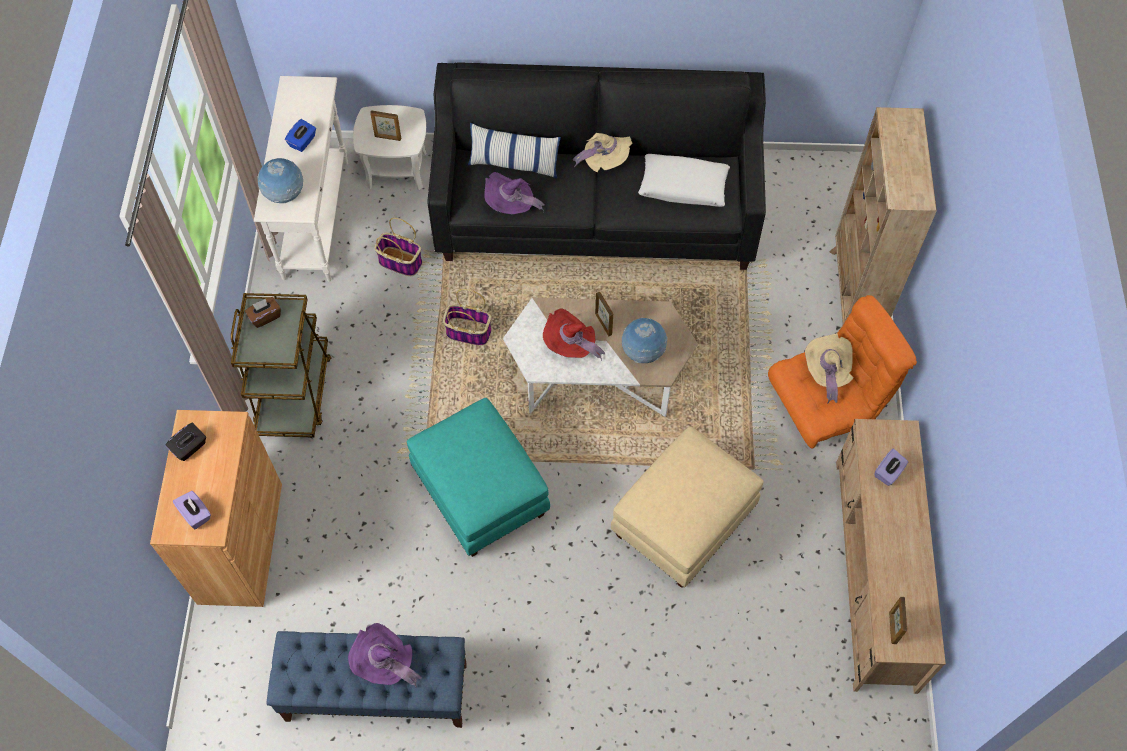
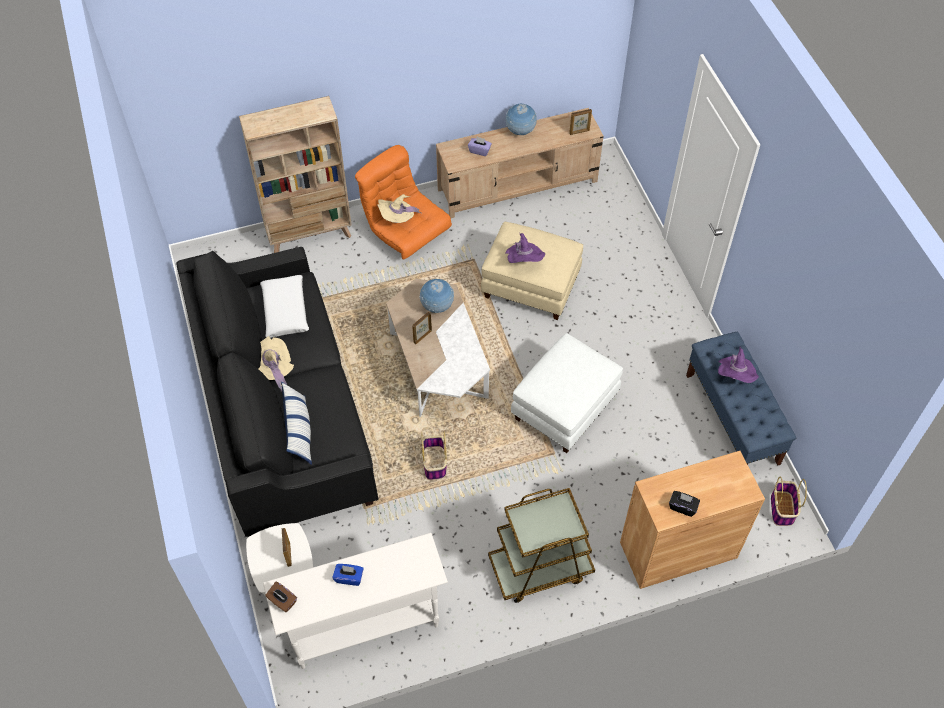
camera: 110 degrees left, 5 degrees down
(196, 514) = (728, 478): purple tissue box -> none
(265, 317) = (534, 533): brown tissue box -> brown tissue box (282, 601)
(285, 195) = (413, 566): globe -> globe (520, 132)
(399, 262) = (386, 539): basket -> basket (782, 509)
(479, 493) = (565, 409): turquoise ottoman -> white ottoman
(511, 206) = (343, 419): purple hat -> purple hat (523, 261)
(571, 346) = (449, 351): red hat -> none

